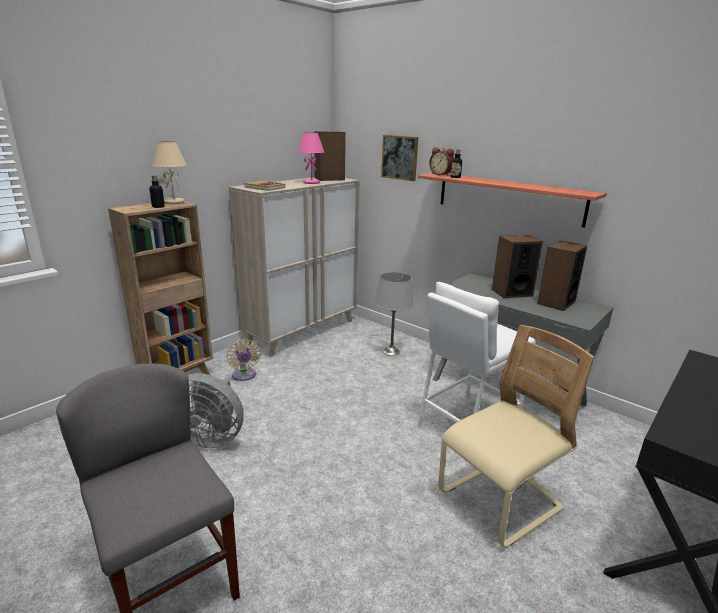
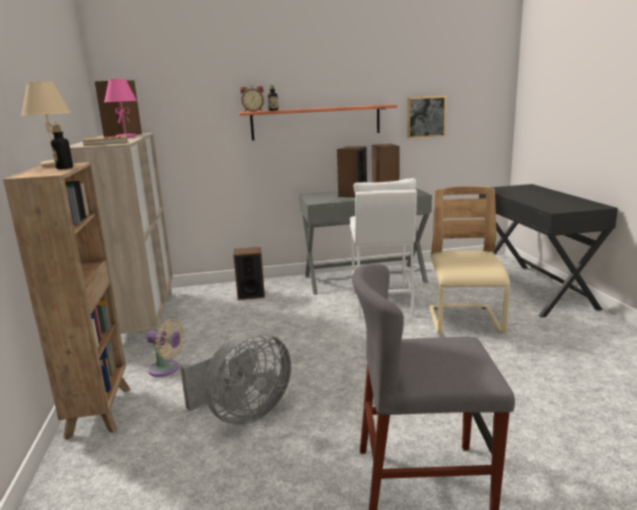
camera: 50 degrees left, 5 degrees down
(391, 351) = (251, 295): grey table lamp -> speaker
(400, 157) = (195, 103): picture -> picture (426, 117)

